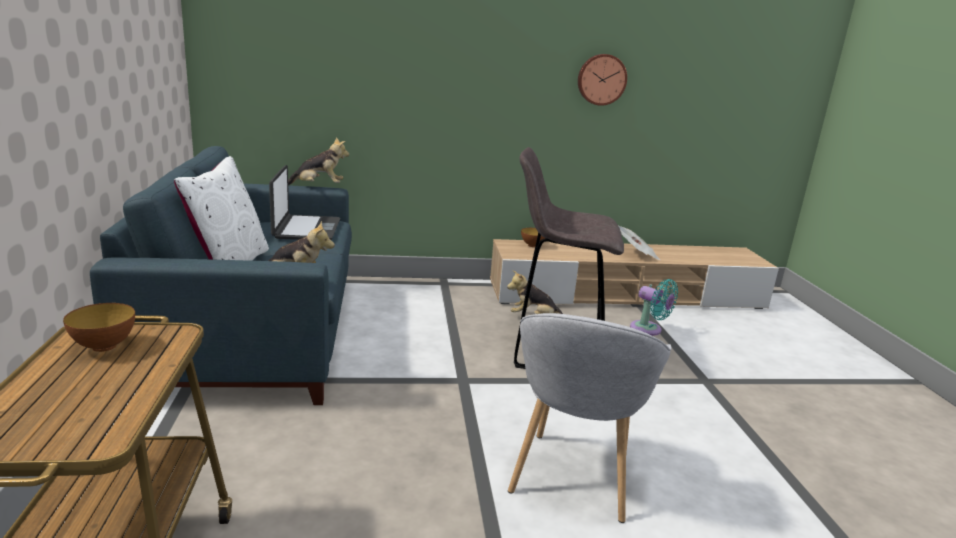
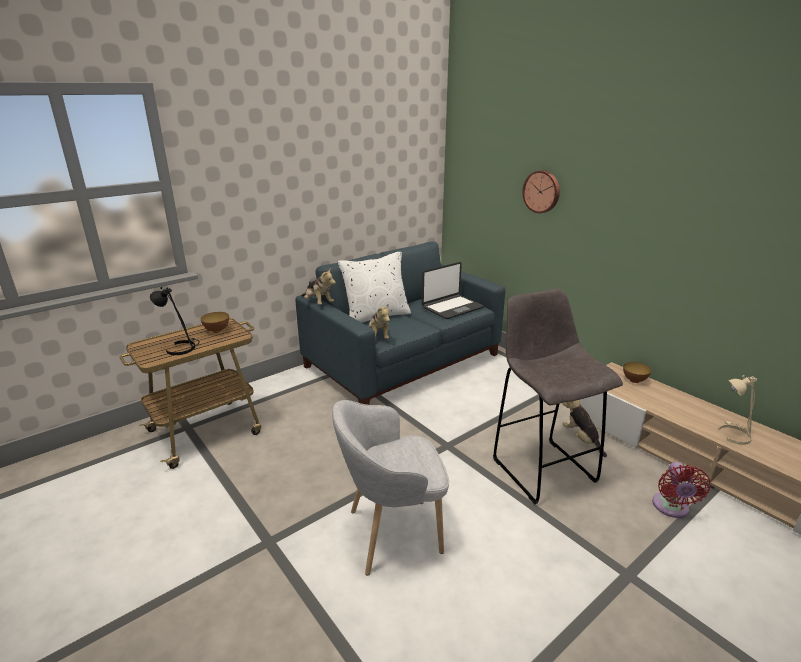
camera: 60 degrees right, 5 degrees up
(105, 395) = (181, 347): none -> black table lamp
(318, 186) = (486, 281): plush toy -> plush toy (318, 303)
(601, 79) = (746, 234): wall clock -> wall clock (542, 191)
(636, 255) = (733, 434): newspaper -> beige table lamp
(648, 330) = (671, 508): turquoise fan -> red fan

